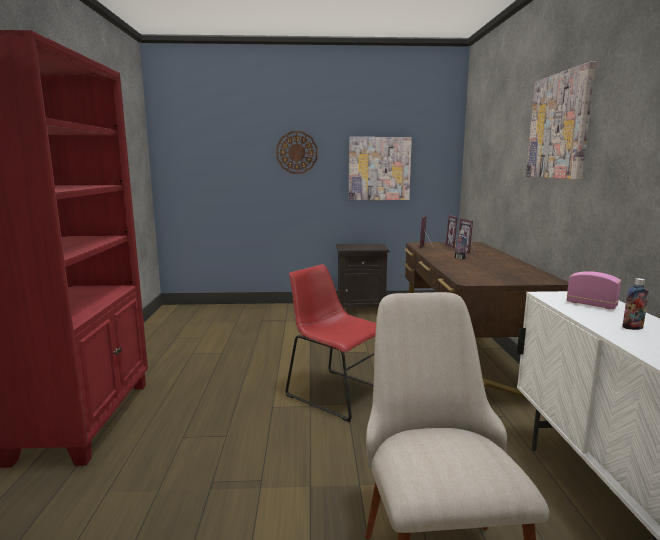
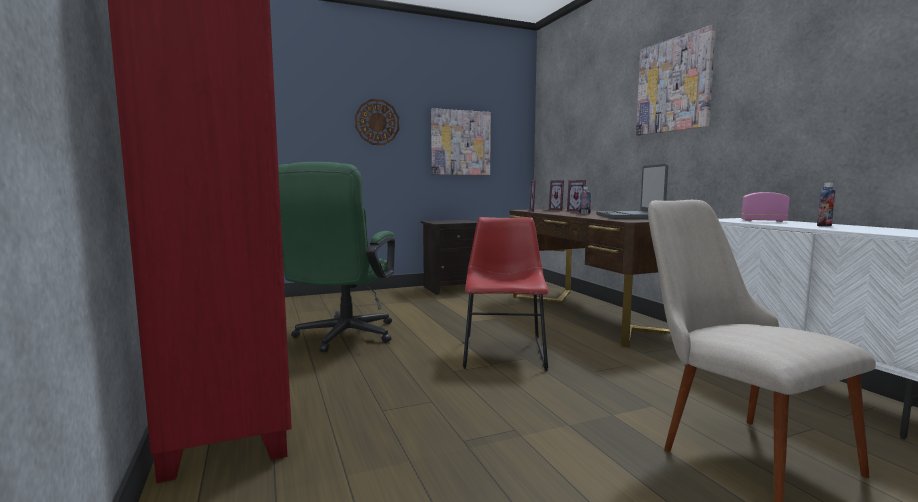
camera: 20 degrees left, 5 degrees down
(220, 355) = (341, 338): none -> green office chair
(335, 392) = (503, 351): red chair -> red chair turned 75 degrees clockwise
(489, 271) = (629, 217): none -> laptop

